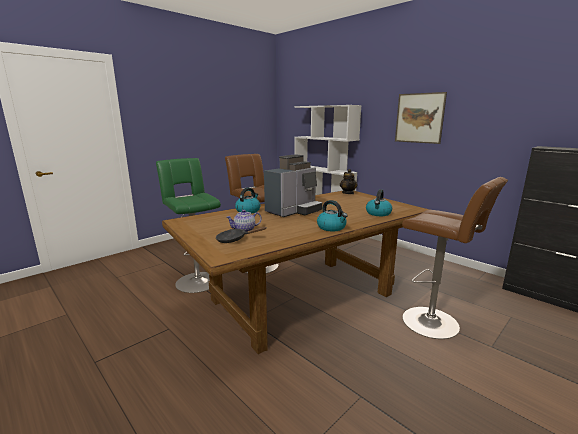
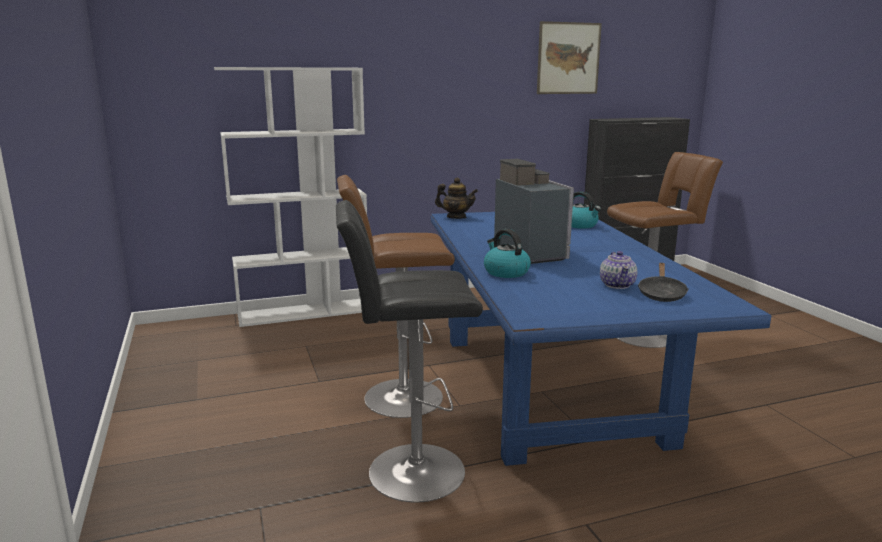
camera: 65 degrees left, 0 degrees up
(196, 280) = (409, 472): green stool -> black stool
(303, 297) = (547, 386): brown dining table -> blue dining table
(332, 227) = (629, 249): kettle -> none
(419, 118) = (456, 89): picture -> picture (568, 58)

